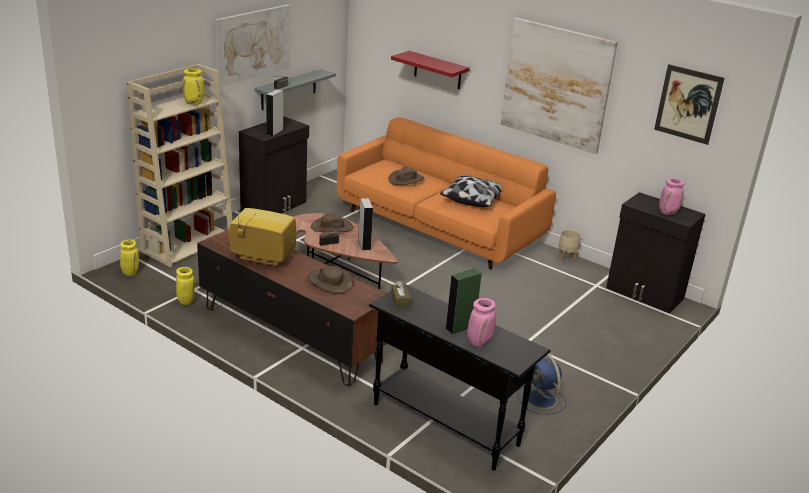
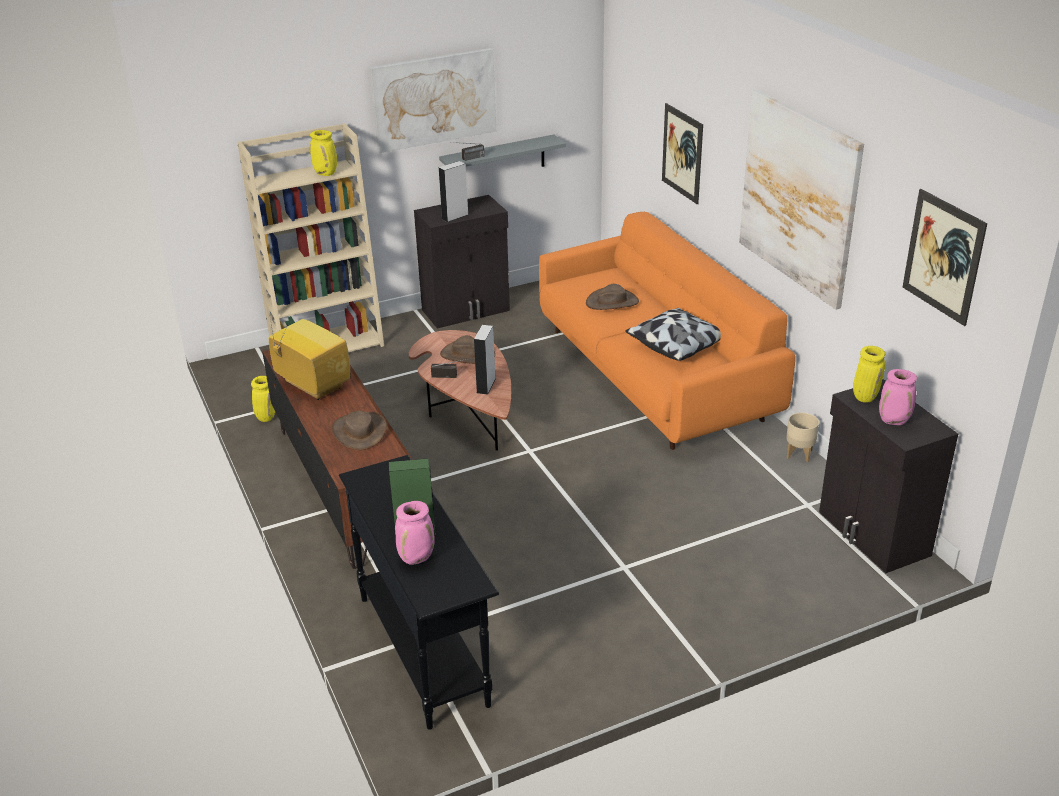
camera: 30 degrees right, 5 degrees up
(130, 272) = (239, 369): yellow vase -> yellow vase (864, 397)
(400, 301) = (378, 478): brown tissue box -> none
(437, 70) = (682, 153): red shelf -> picture
(541, 400) = (575, 652): blue fan -> none

